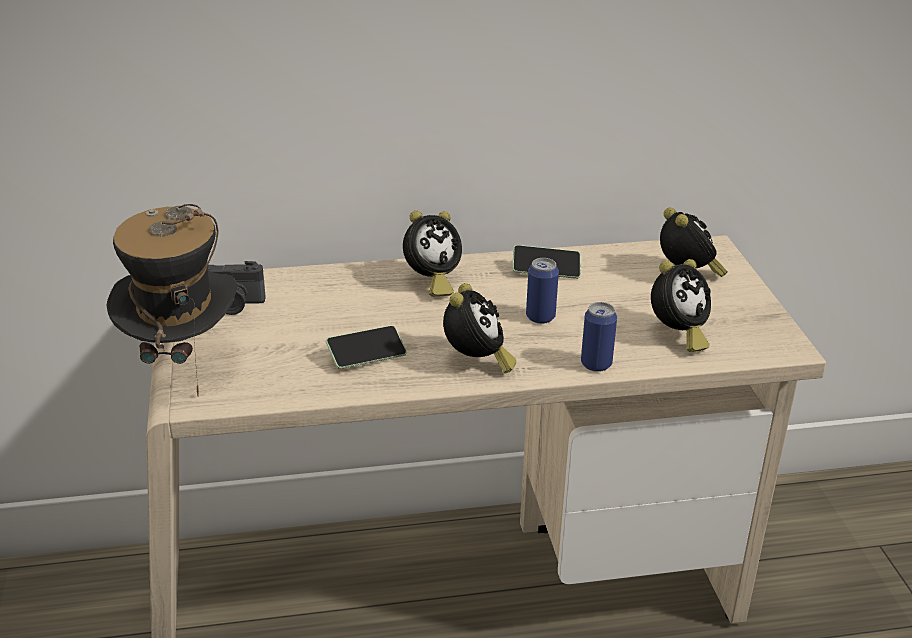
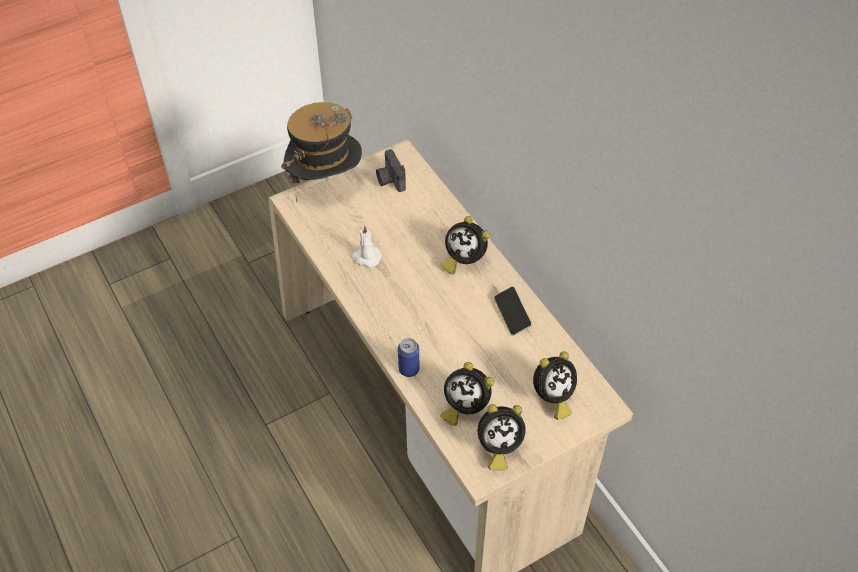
camera: 70 degrees right, 20 degrees up
(366, 356) = (366, 257): phone -> white candle
(476, 362) = (383, 310): alarm clock -> alarm clock (498, 447)
(540, 317) = (450, 327): can -> none

